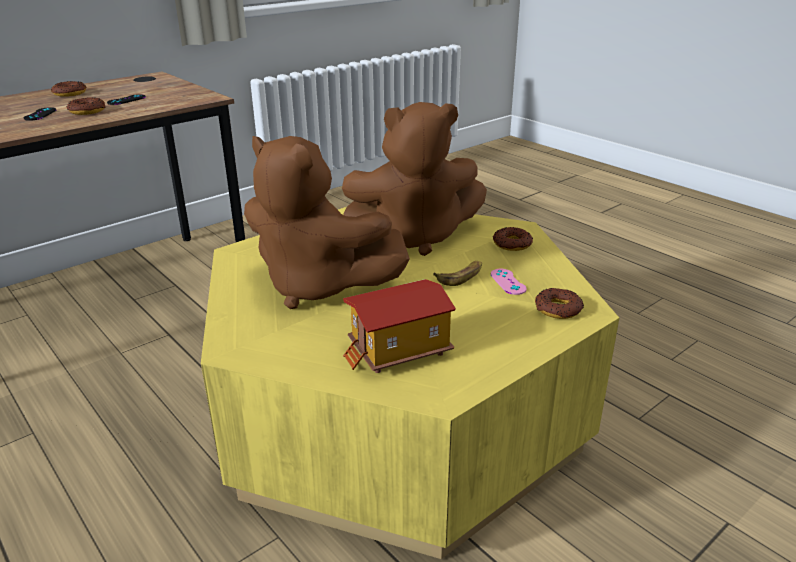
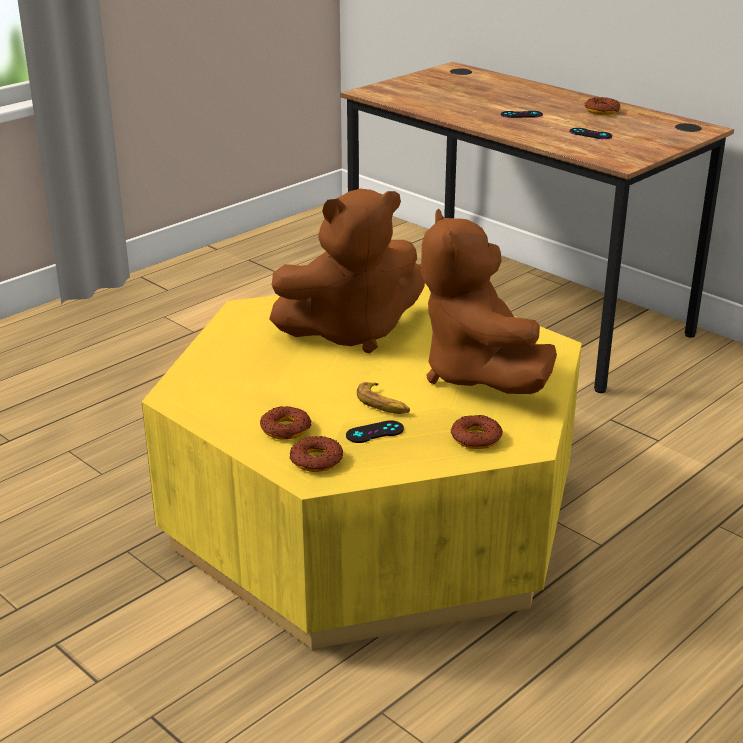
camera: 85 degrees right, 0 degrees up
(87, 111) = (541, 127): donut -> donut (286, 429)
(318, 286) = (351, 332): brown plush toy -> brown plush toy turned 135 degrees counterclockwise
(399, 351) = (237, 376): toy house -> none
(508, 282) = (375, 432): pink game controller -> black game controller

